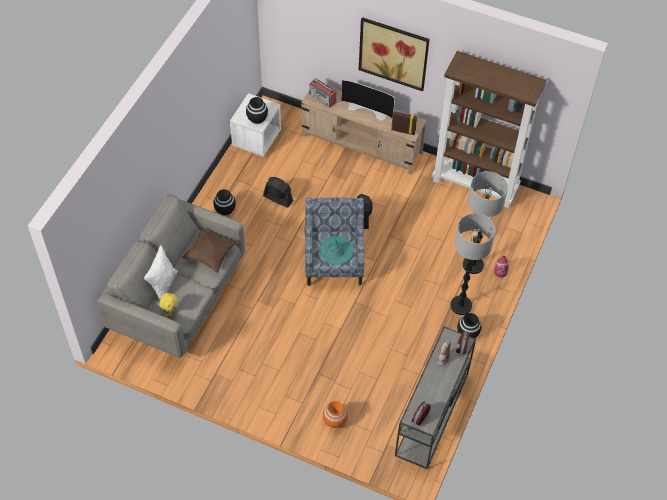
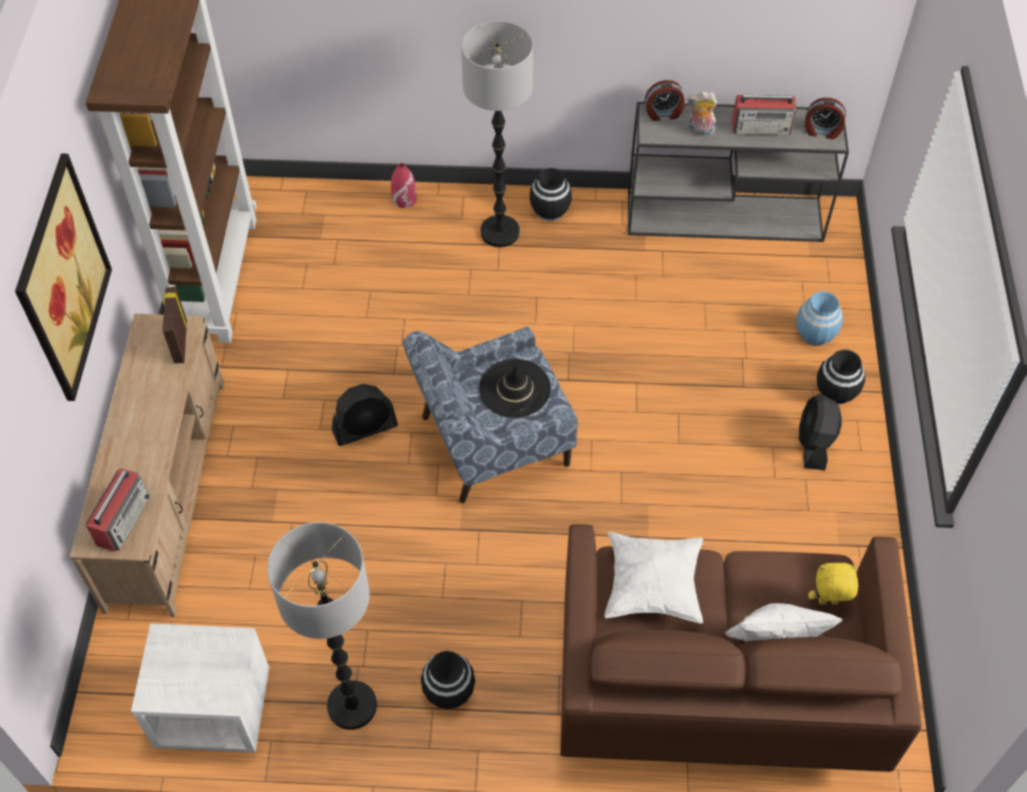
camera: 110 degrees left, 0 degrees up
(179, 298) = (715, 684): grey sofa -> brown sofa
(210, 255) = (652, 587): brown pillow -> white pillow
(257, 119) = (214, 654): black vase -> black vase (836, 392)
(278, 198) = (375, 597): black fan -> black fan (814, 443)
(334, 420) = (815, 334): orange vase -> blue vase
(336, 250) = (515, 388): turquoise hat -> black hat
(368, 109) = (133, 421): television -> none
(433, 389) = (762, 127): none -> radio
(473, 265) = (406, 237): floor lamp -> floor lamp (351, 706)

